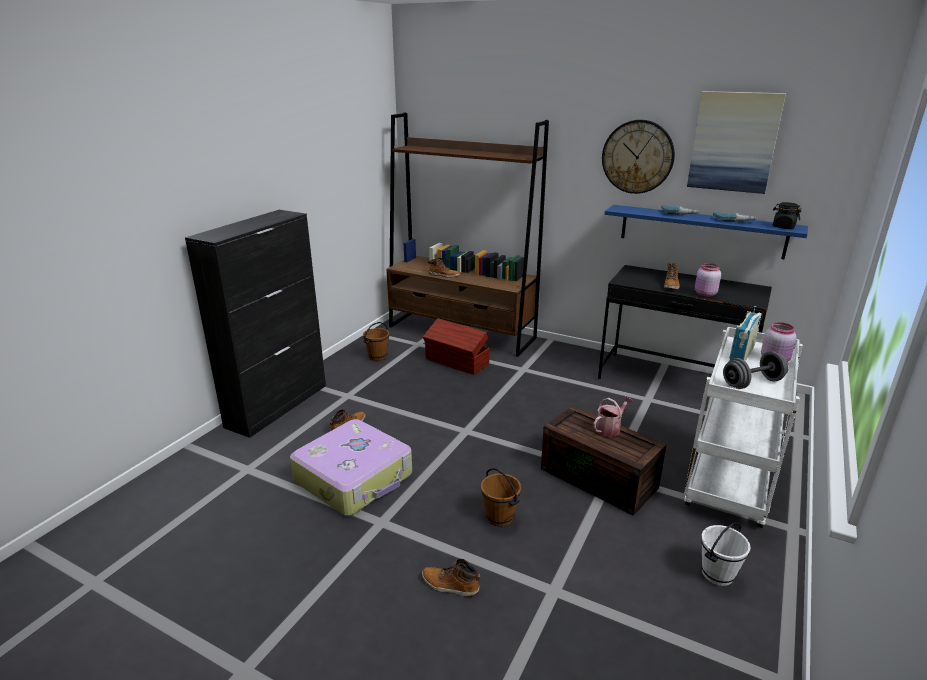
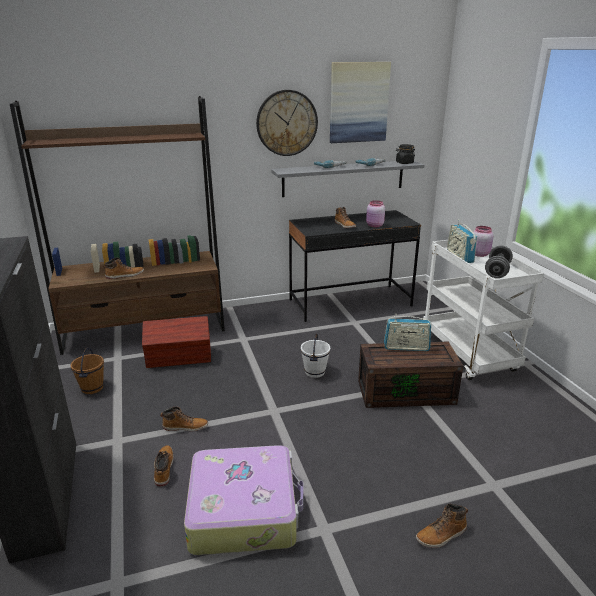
camera: 45 degrees left, 0 degrees up
(395, 409) = (185, 427): none -> boot
(500, 517) = (394, 460): brown bucket -> none
(610, 428) = (406, 347): watering can -> radio
(701, 231) = (343, 178): blue shelf -> grey shelf
(718, 575) = (538, 412): white bucket -> white bucket (315, 372)

